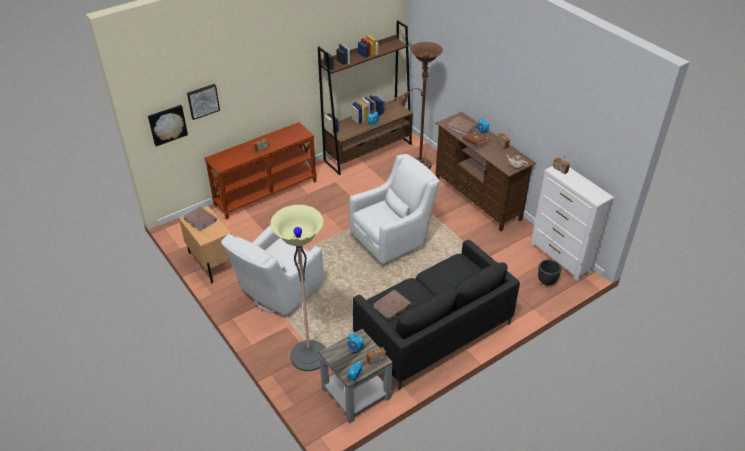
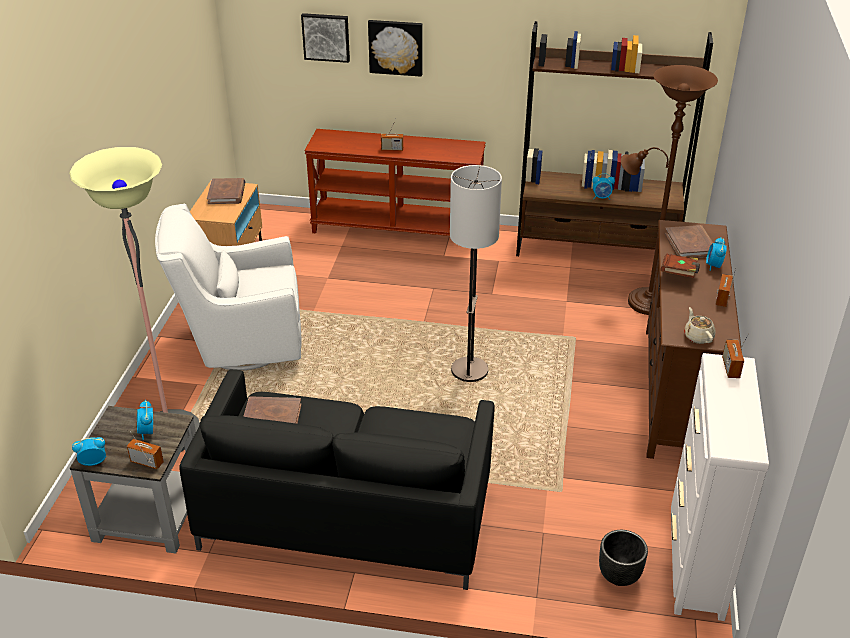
camera: 45 degrees right, 5 degrees down
(167, 124) = (267, 51): picture -> picture (396, 47)
(393, 240) = (470, 371): white armchair -> floor lamp

